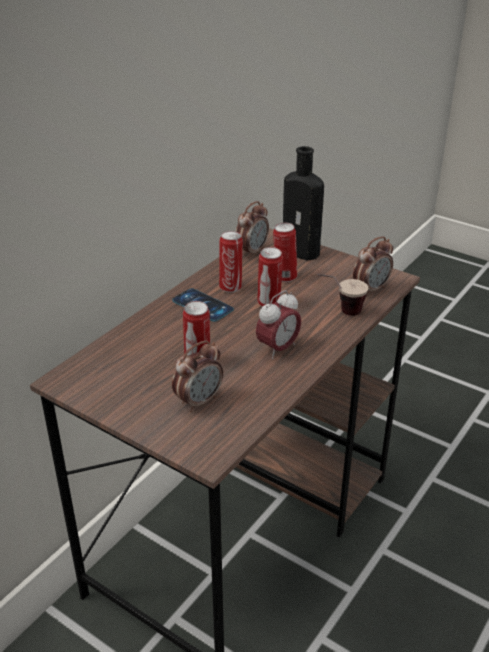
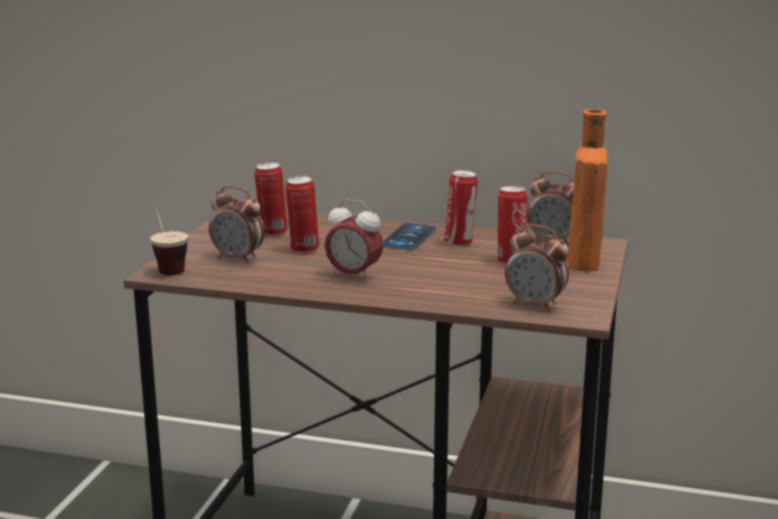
camera: 70 degrees right, 15 degrees down
(269, 303) = (443, 262): can -> can (272, 232)
(303, 253) = (584, 263): black bottle -> orange bottle
(339, 312) = (459, 295): cup -> cup (165, 267)

